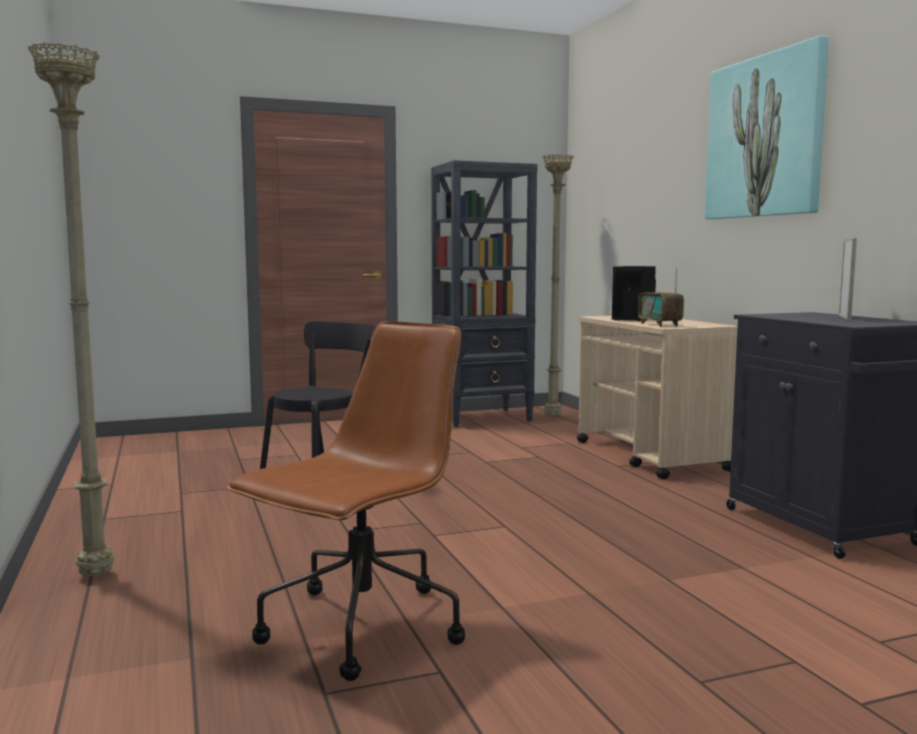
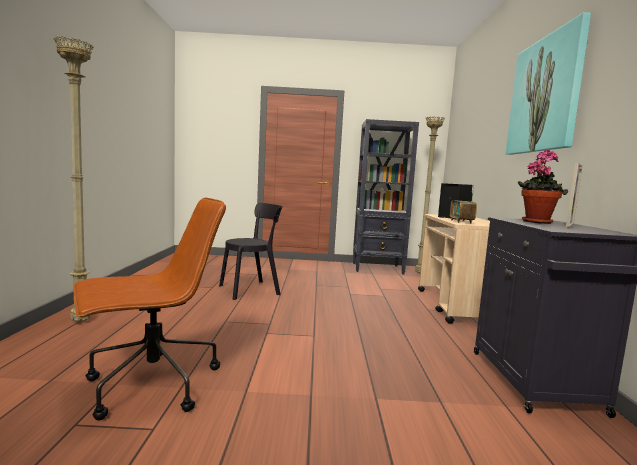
camera: 20 degrees right, 0 degrees up
(802, 316) = (537, 222): none -> potted plant

